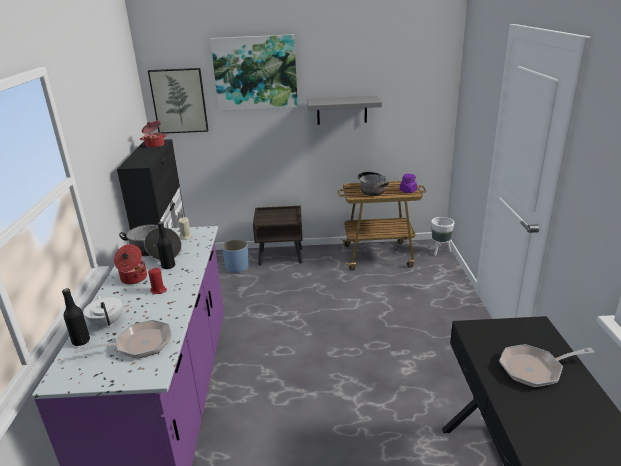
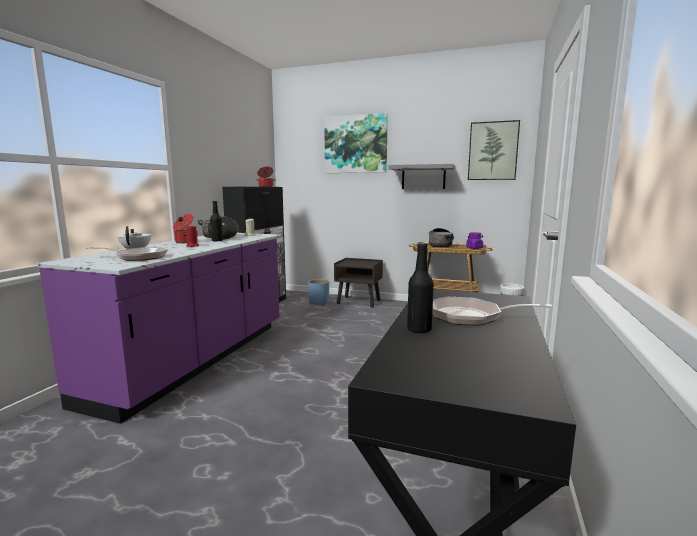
camera: 20 degrees right, 15 degrees down
(81, 341) = (106, 253): black bottle -> black bottle (419, 330)
(179, 101) = (298, 165): picture -> picture (493, 151)

